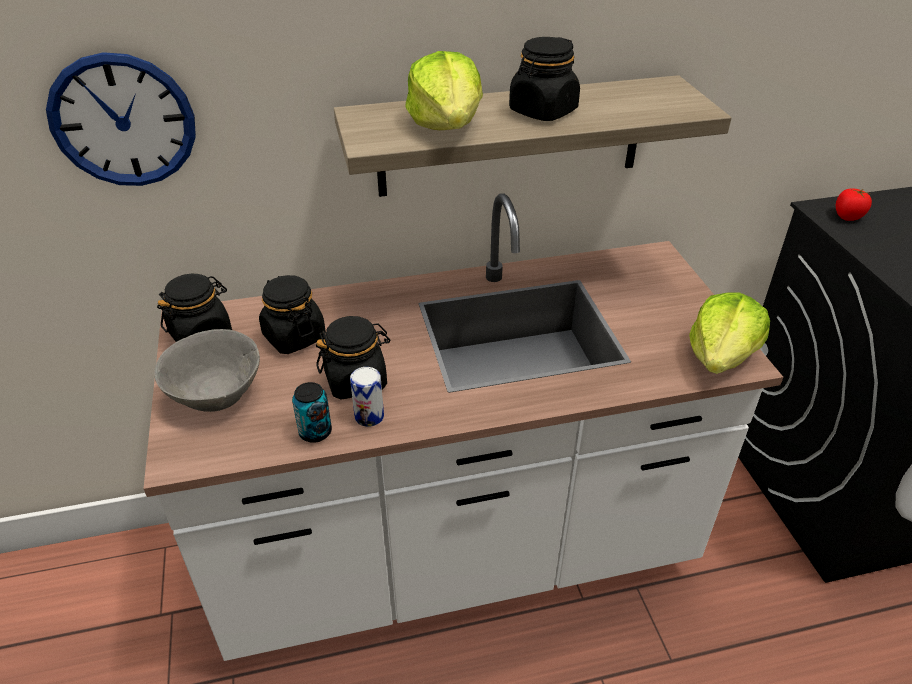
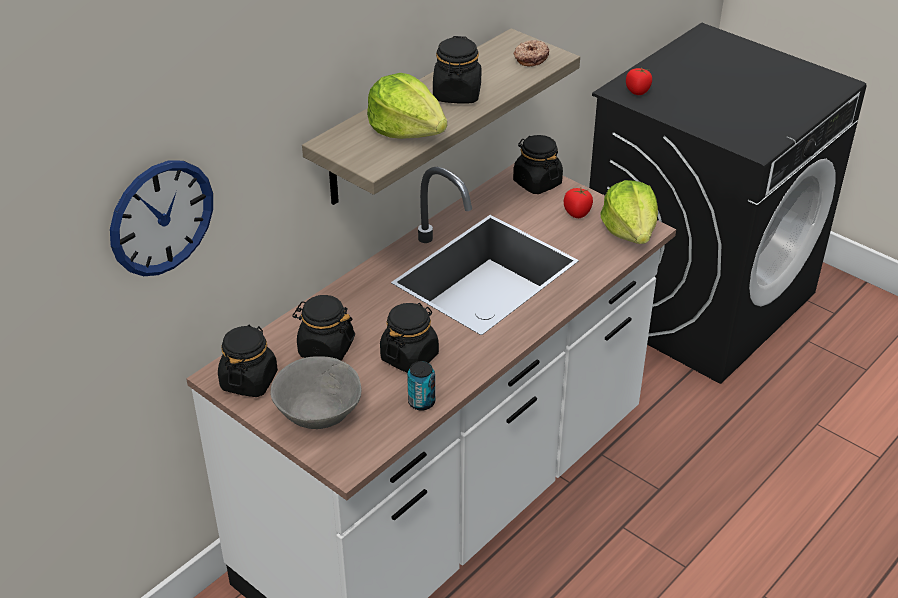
camera: 35 degrees left, 0 degrees up
(369, 416) = (446, 375): can -> none
(659, 269) = (537, 183): none -> black jar
(667, 103) = (530, 58): none -> donut
(675, 313) = (577, 213): none -> tomato

